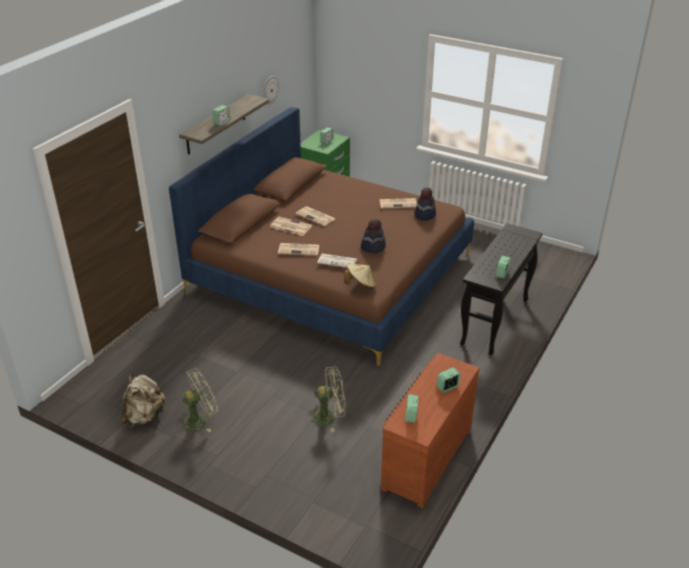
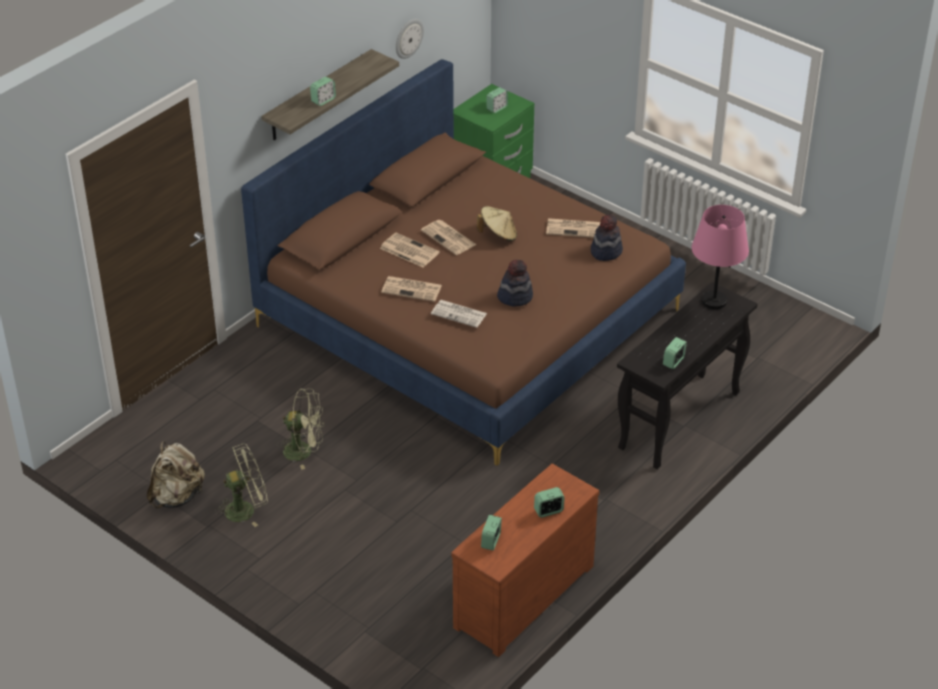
camera: 10 degrees right, 5 degrees up
(329, 417) = (412, 527): green fan -> green fan (304, 451)
(360, 285) = (481, 354): beige hat -> beige hat (498, 235)
(512, 234) = (713, 301): none -> pink table lamp

